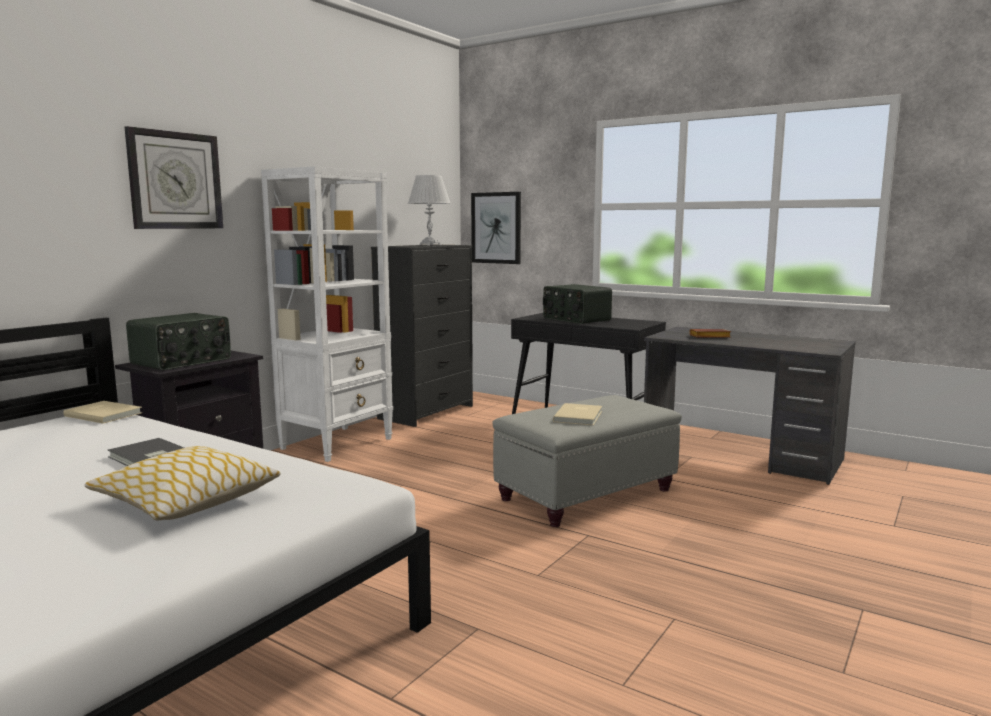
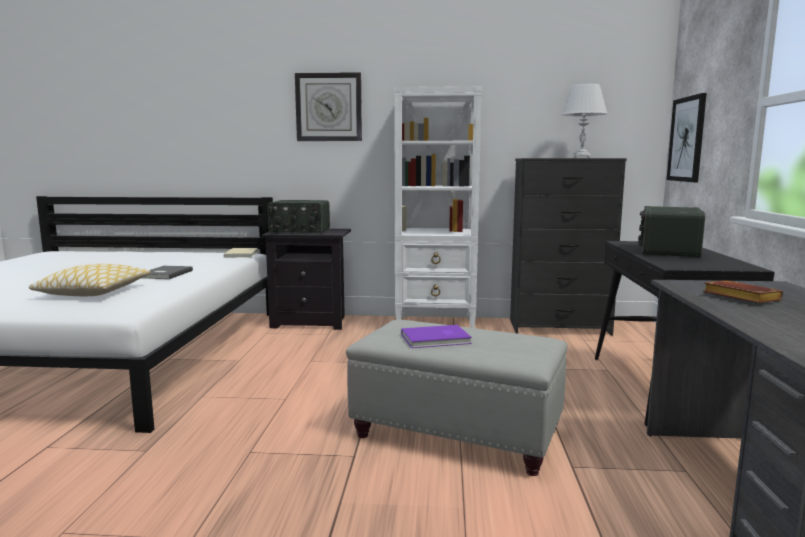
camera: 60 degrees right, 0 degrees up
(579, 416) = (437, 339): beige book -> purple book

